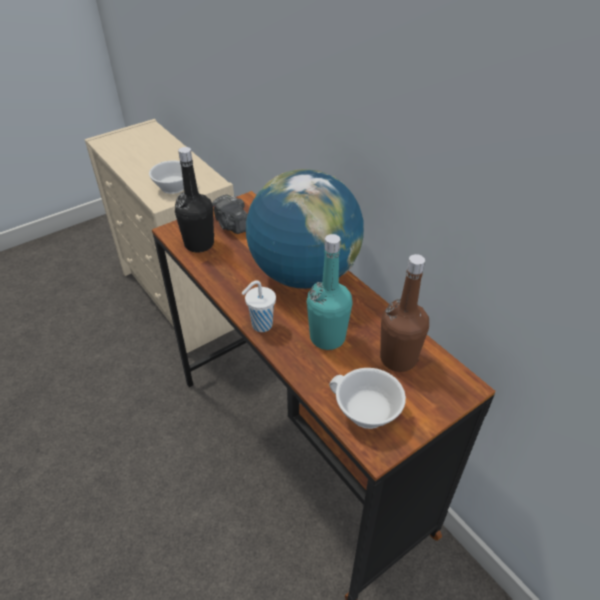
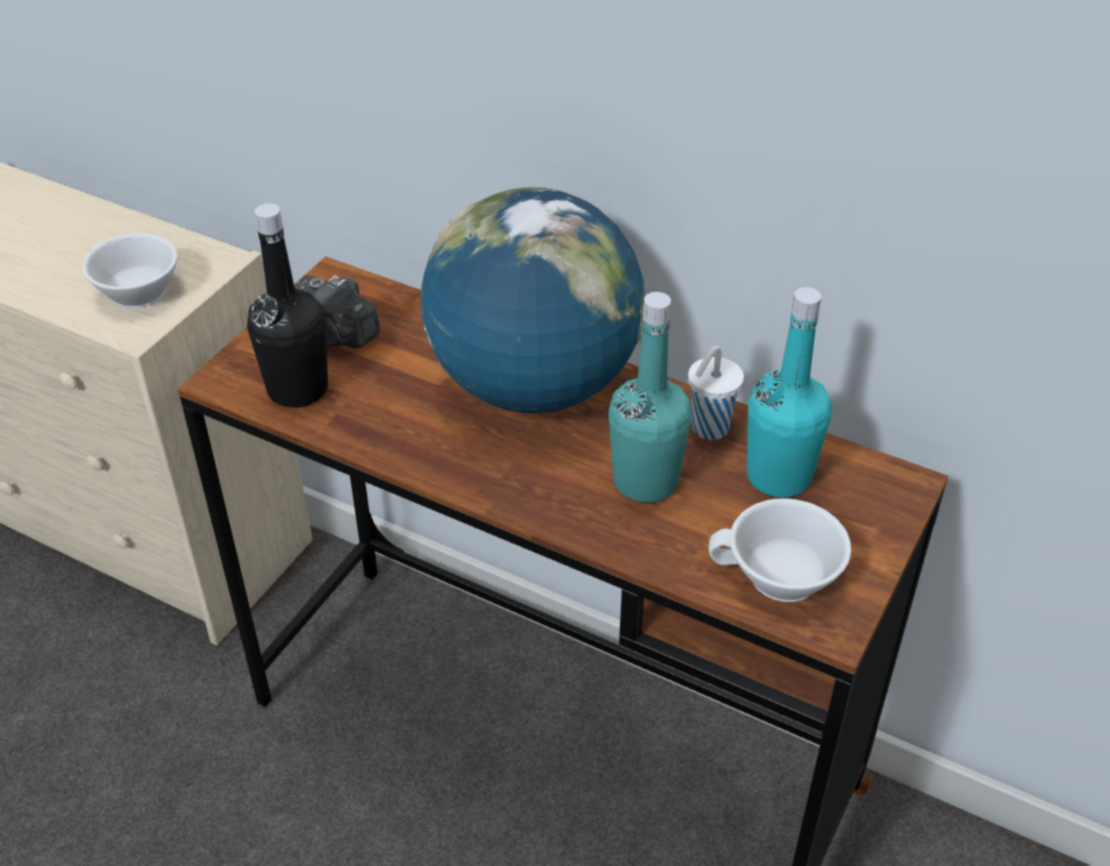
camera: 25 degrees left, 0 degrees up
(260, 325) = (518, 499): white cup -> white cup (708, 429)
(398, 358) = (778, 476): brown bottle -> turquoise bottle

